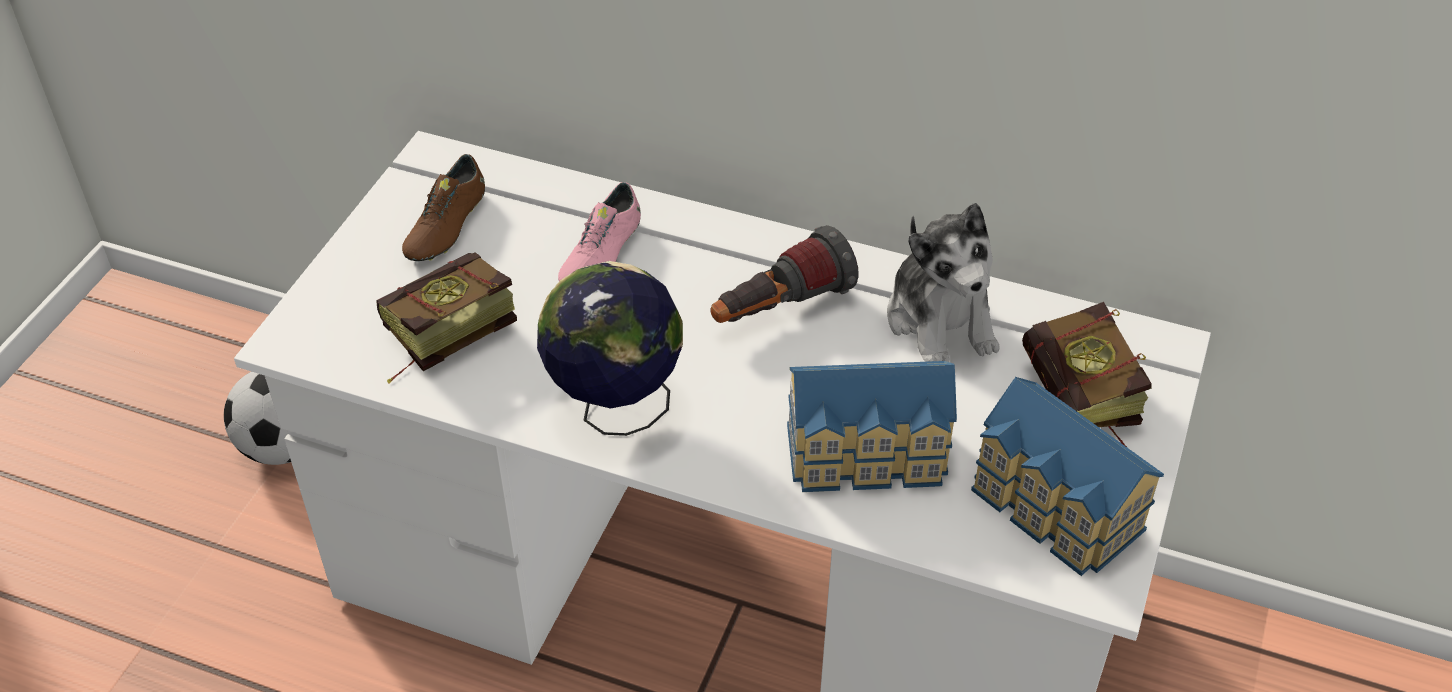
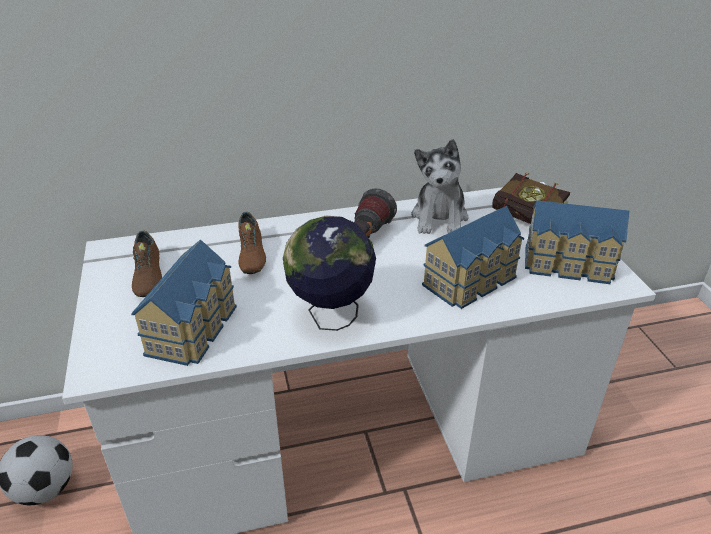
camera: 35 degrees left, 10 degrees down
(439, 338) = (195, 328): book -> toy house
(601, 256) = (251, 255): pink shoe -> brown shoe
(941, 321) = (439, 218): plush toy -> plush toy turned 60 degrees clockwise

